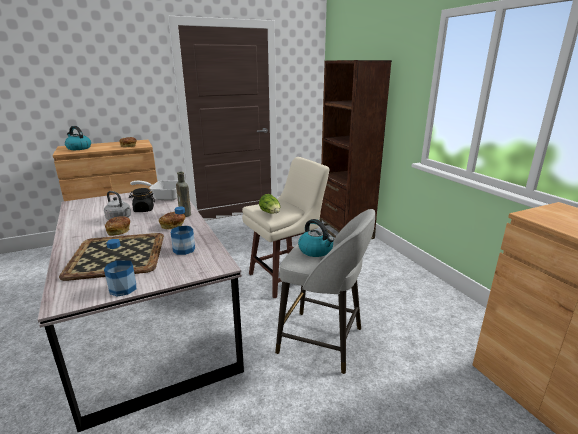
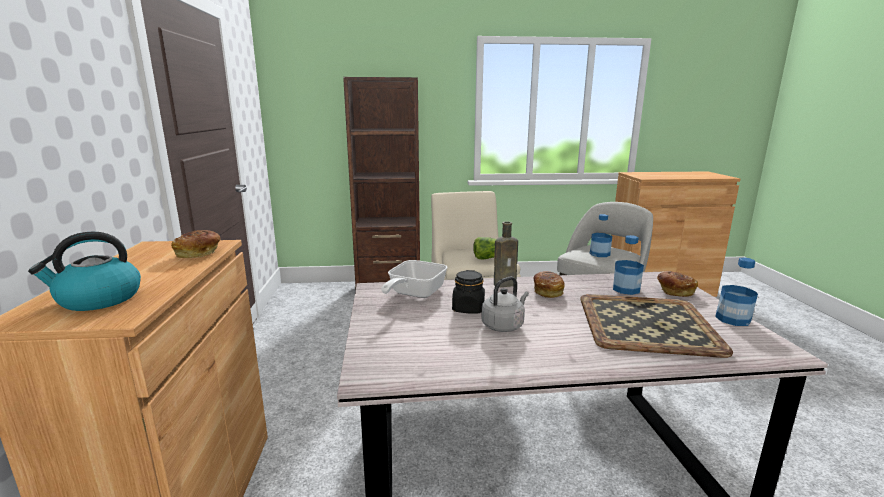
camera: 70 degrees left, 5 degrees down
(119, 231) = (558, 325): bread -> bread (674, 291)
(316, 250) = (599, 254): kettle -> bottle

